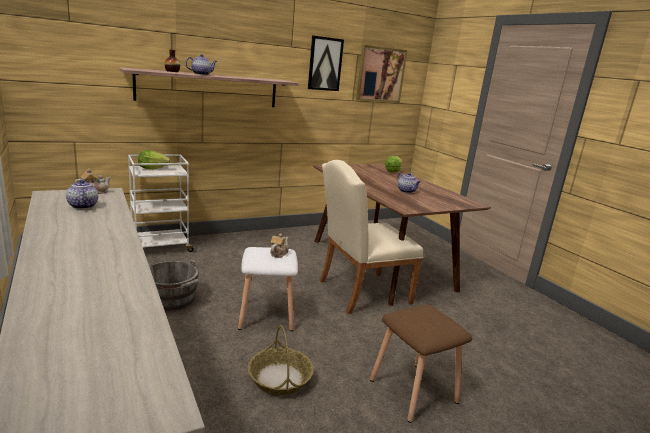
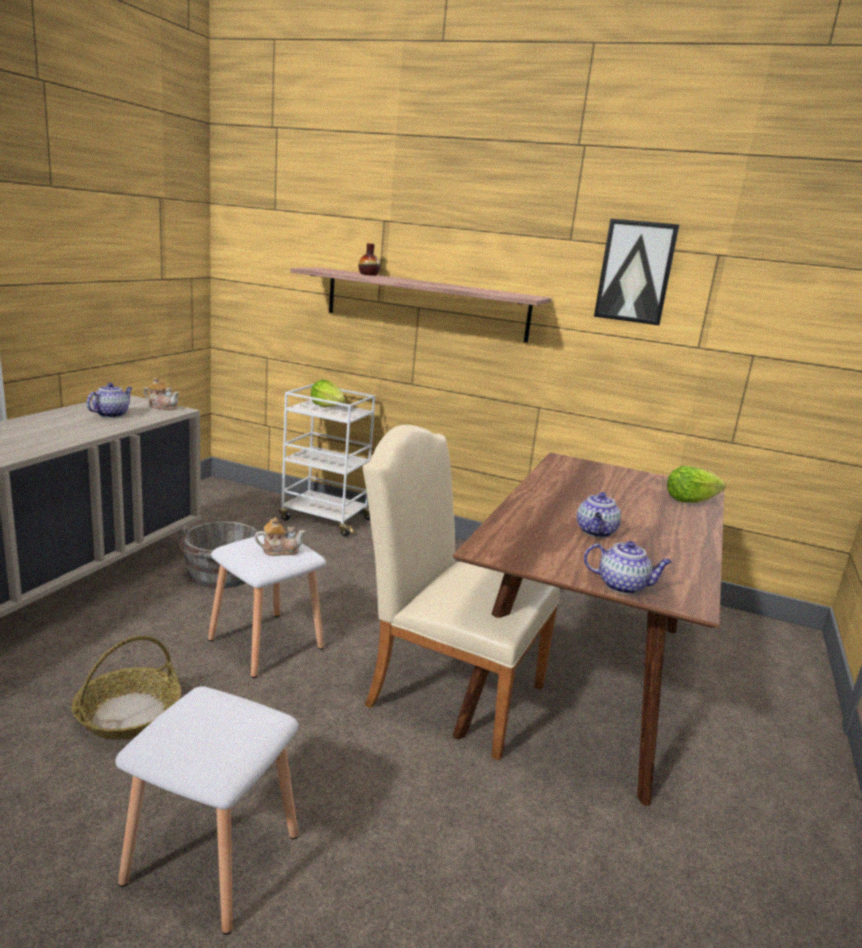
camera: 50 degrees right, 0 degrees up
(201, 74) = (396, 279): teapot -> teapot (623, 586)
(380, 74) = (775, 299): picture -> none
(414, 391) = (212, 861): brown stool -> white stool

